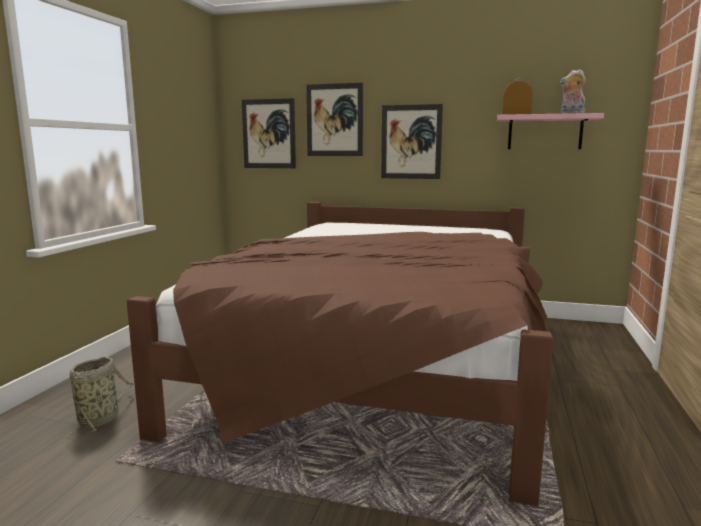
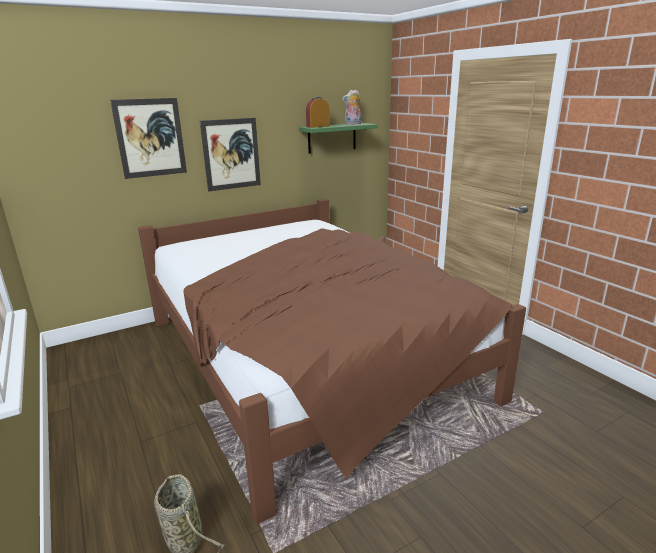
camera: 45 degrees left, 10 degrees up
(268, 134) = (68, 159): picture -> none
(545, 132) = (332, 138): pink shelf -> green shelf

